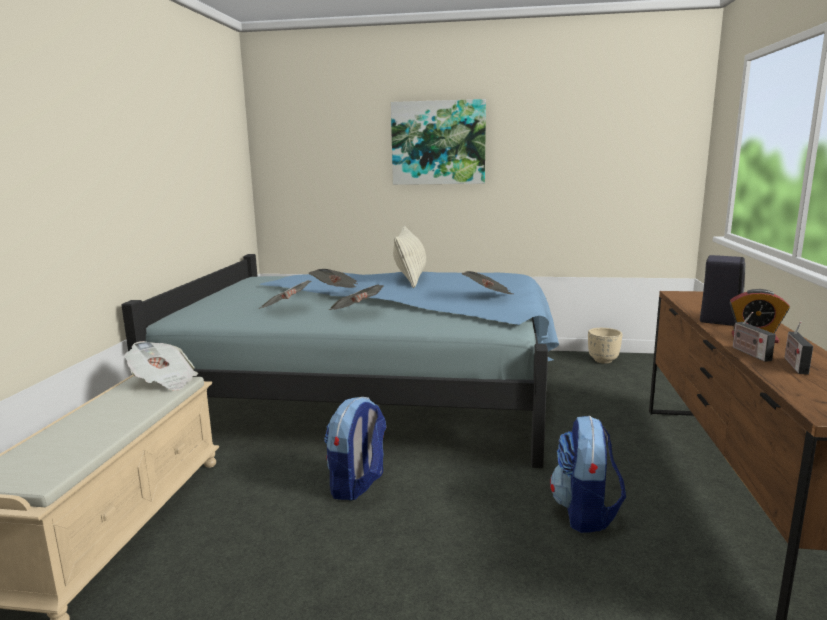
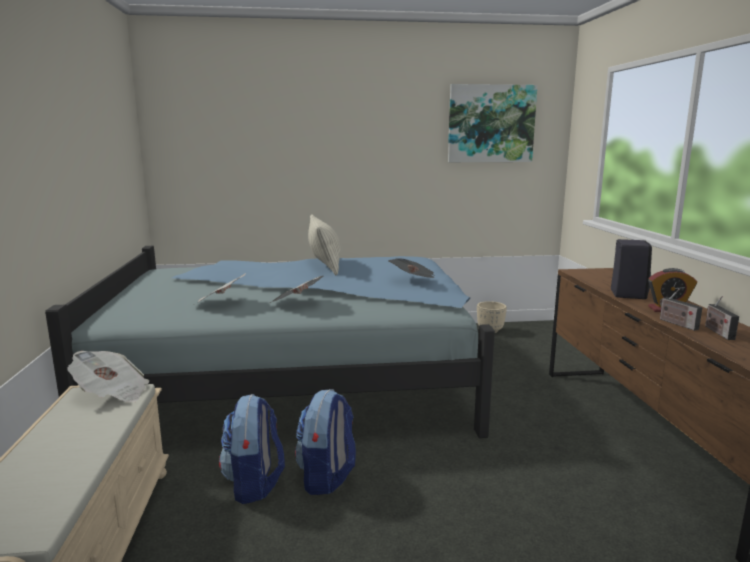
camera: 15 degrees left, 0 degrees up
(336, 292) = (263, 283): newspaper -> none
(438, 143) = (337, 134): picture -> picture (491, 124)
(585, 513) = (543, 476): backpack -> backpack (254, 484)

